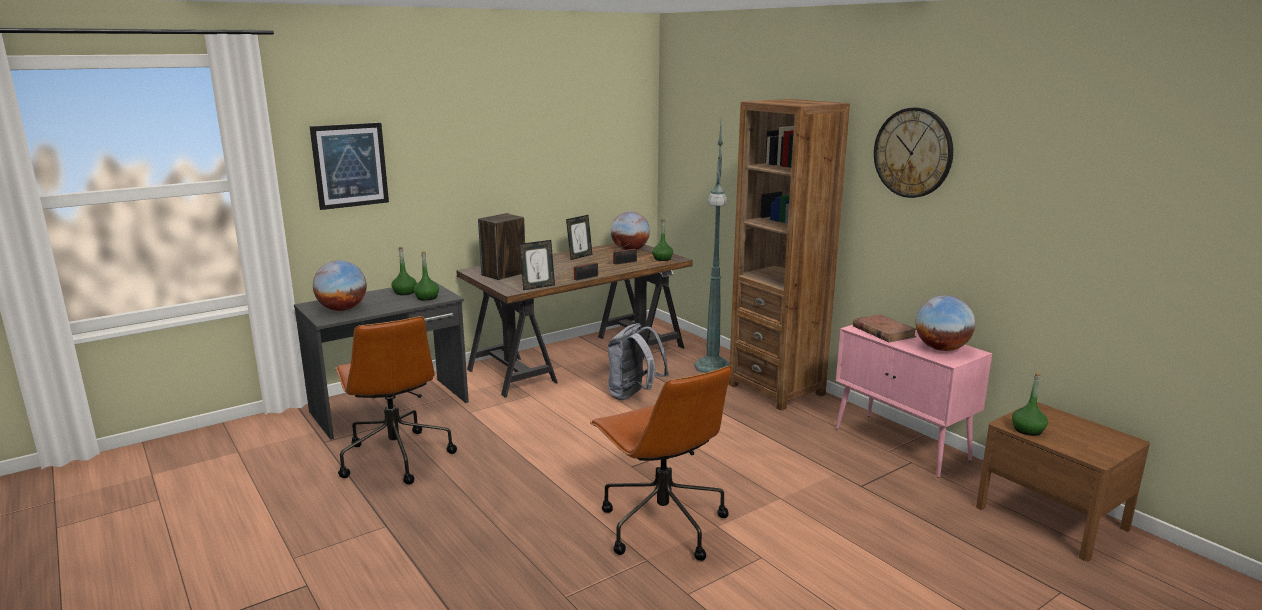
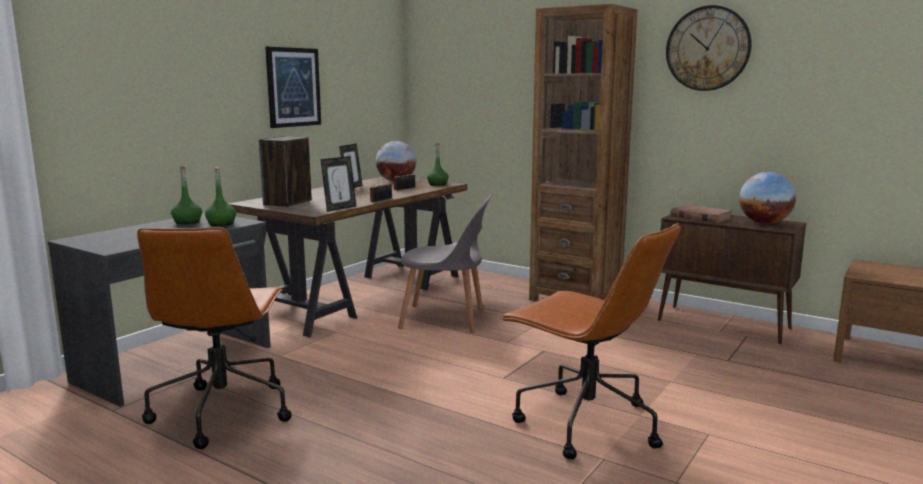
camera: 20 degrees left, 5 degrees down
(342, 309) = (123, 240): globe -> none
(350, 165) = (107, 71): picture -> picture (293, 87)
(395, 457) = (223, 411): brown office chair -> brown office chair turned 45 degrees clockwise
(634, 395) = (446, 319): grey backpack -> grey chair
(712, 367) = (500, 288): green floor lamp -> none
(902, 444) = (724, 324): pink cabinet -> brown cabinet
(1027, 430) = (880, 277): green bottle -> none

